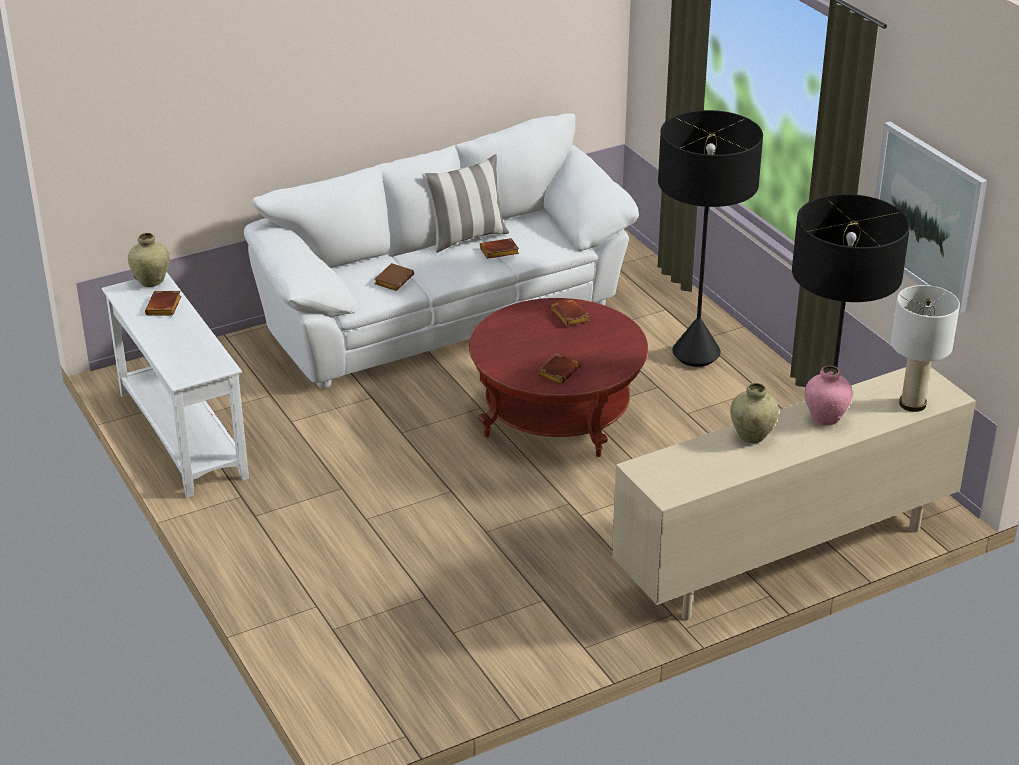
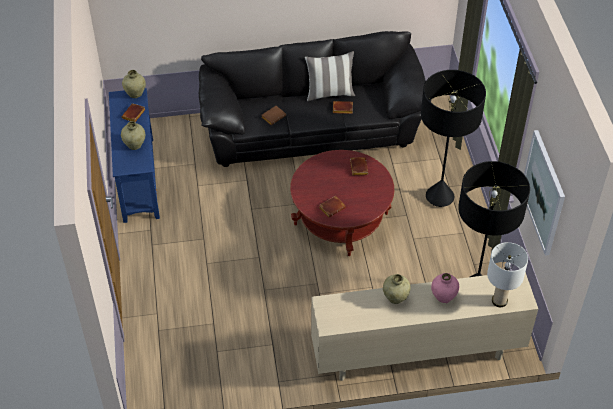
camera: 20 degrees right, 15 degrees up
(181, 435) = (138, 179): white console table -> blue console table
(189, 344) = (134, 145): none -> beige vase
(446, 319) = (312, 133): white sofa -> black sofa

